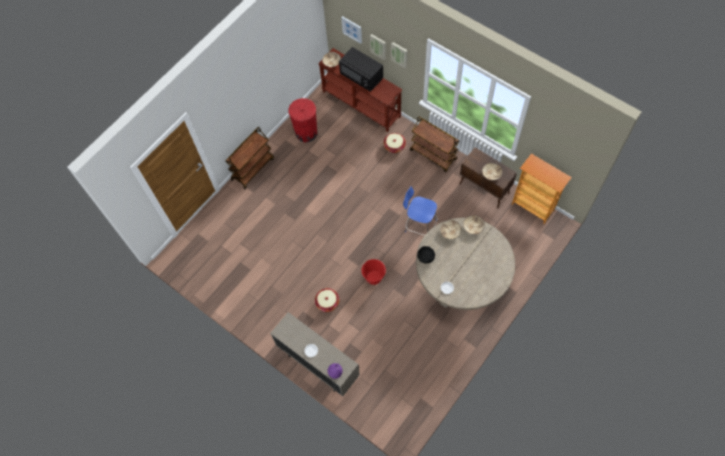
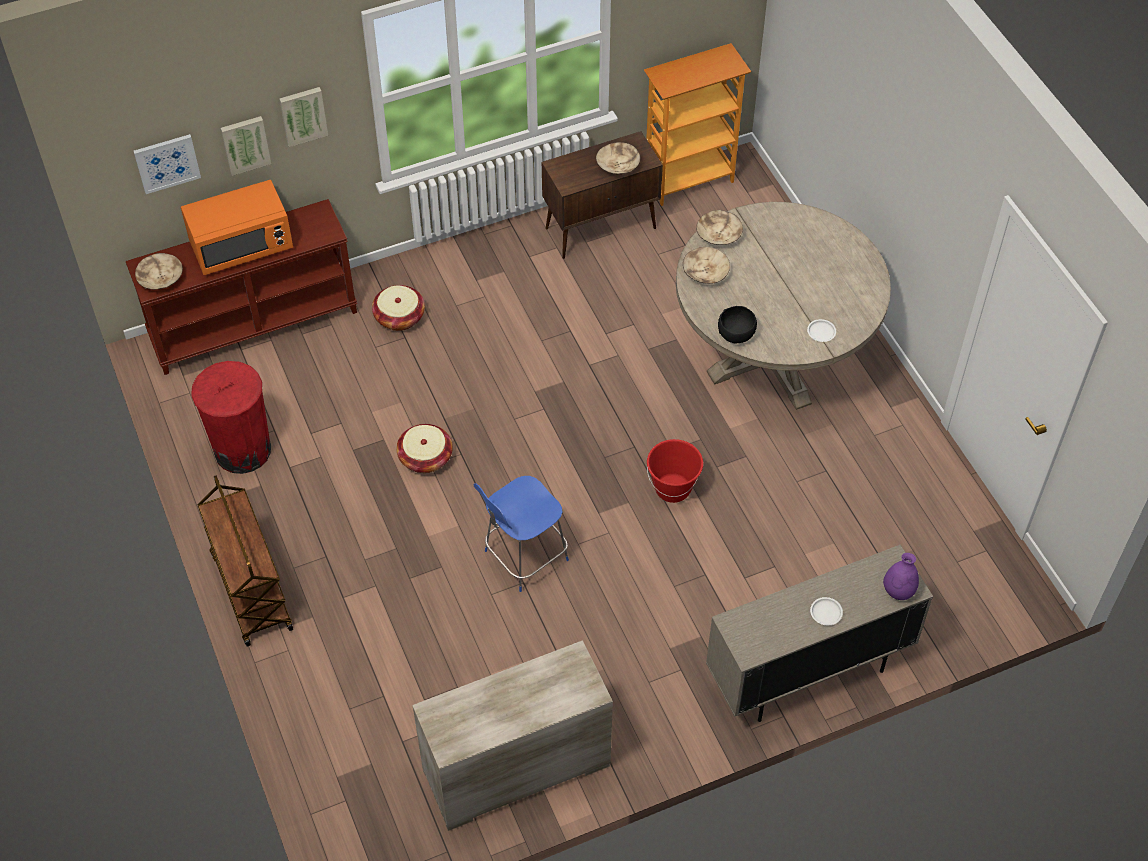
camera: 65 degrees left, 10 degrees down
(228, 286) = (516, 770): none -> beige dresser
(327, 302) = (677, 594): basket -> basket (425, 457)
(362, 76) = (242, 246): black microwave -> orange microwave
(419, 225) = (608, 361): blue chair -> blue chair (523, 557)
(433, 155) = (468, 266): brown cart -> none

